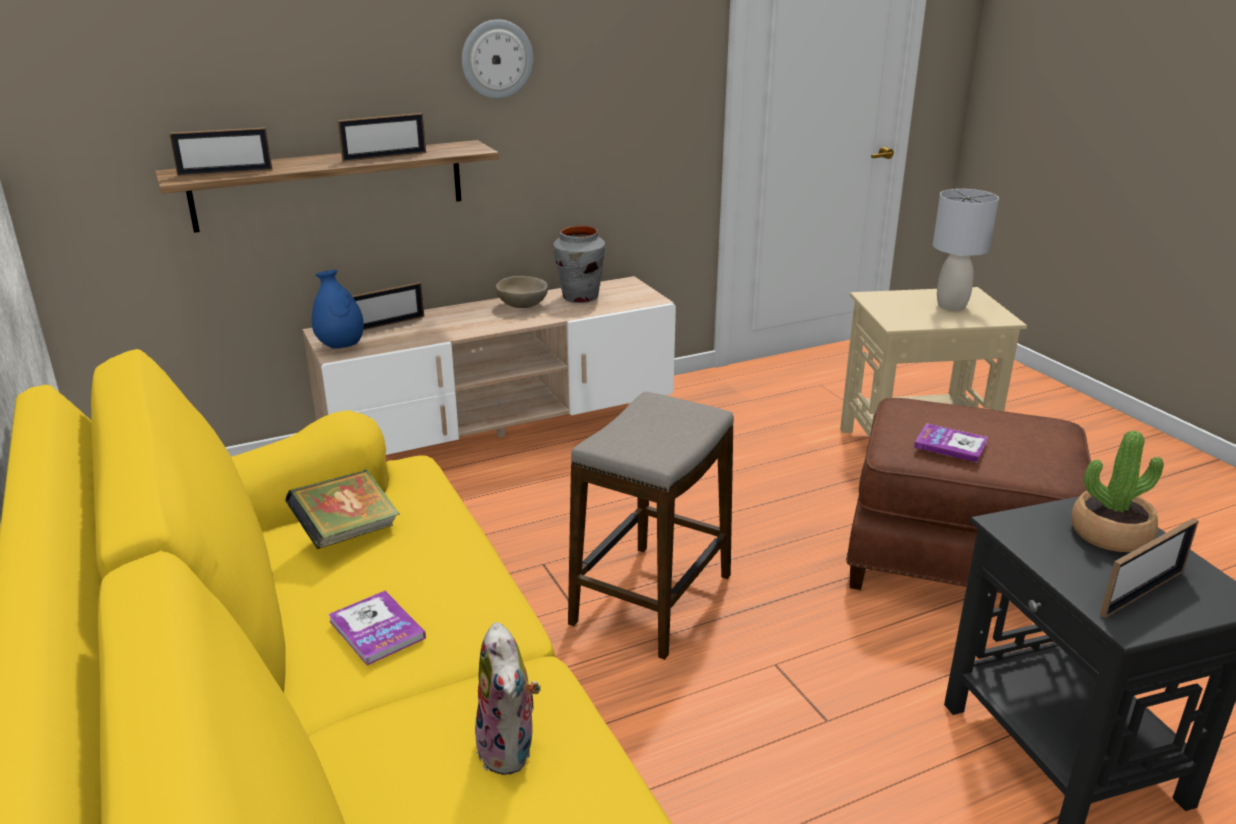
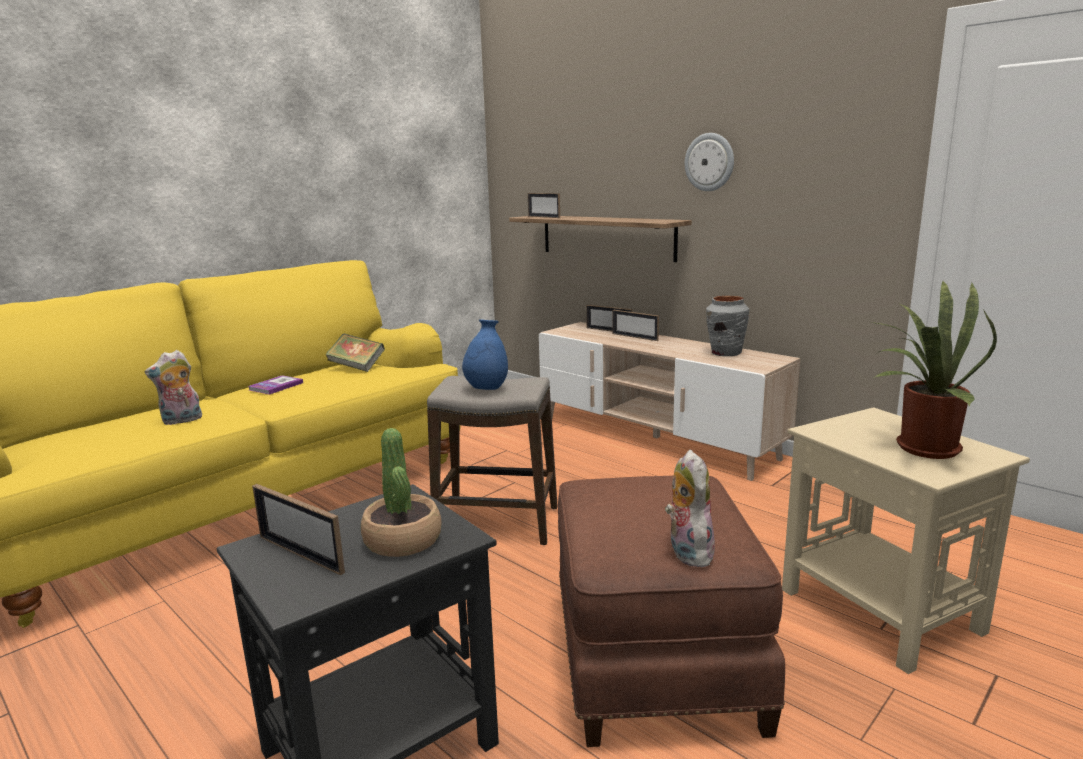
camera: 70 degrees right, 10 degrees down
(341, 346) = (566, 330): blue vase -> blue vase (486, 389)
(384, 157) = (615, 219): picture frame -> picture frame (634, 337)
(522, 306) = (684, 345): beige bowl -> none
(950, 445) = (612, 499): book -> none
(951, 306) = (920, 448): grey table lamp -> potted plant
(1048, 440) = (687, 552): none -> plush toy

